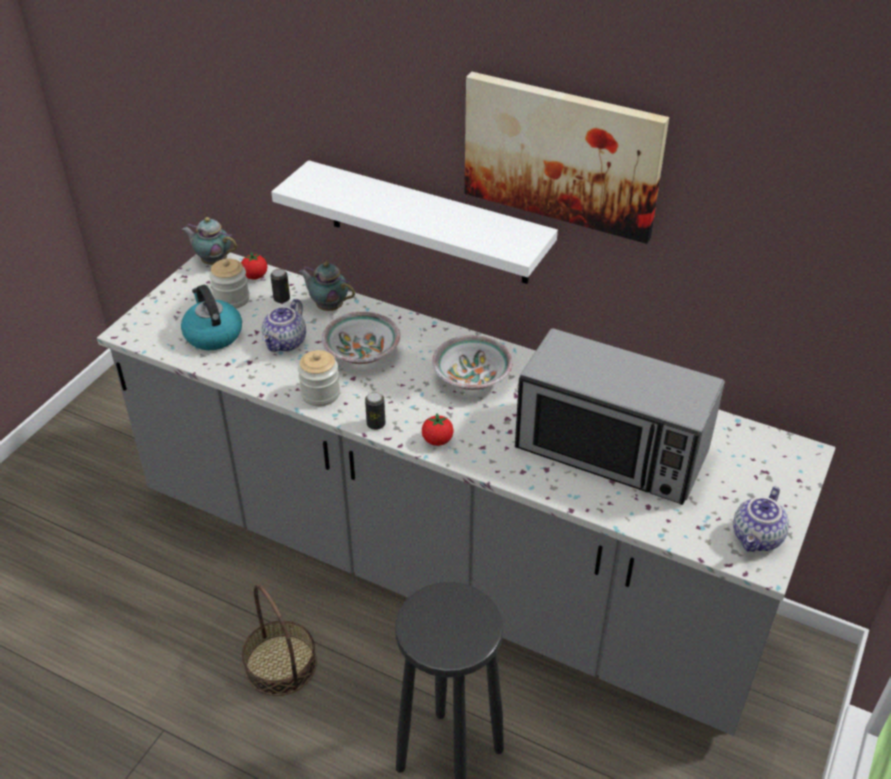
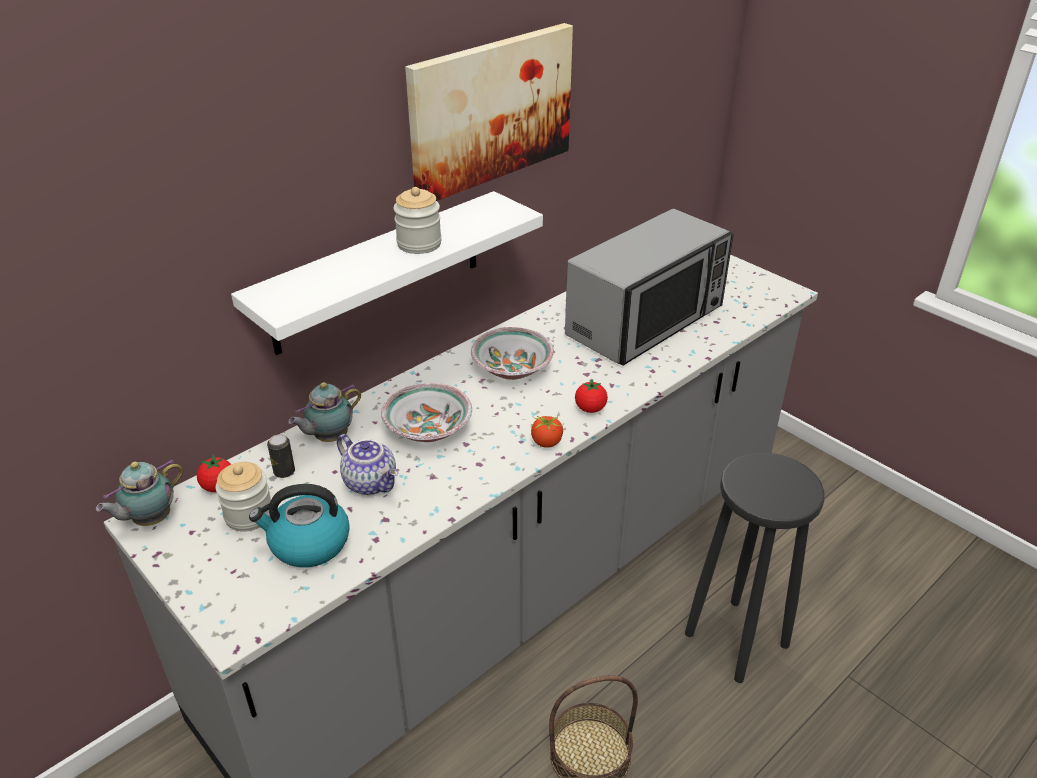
camera: 70 degrees left, 5 degrees down
(320, 394) = (477, 472): jar -> jar (419, 244)
(376, 424) = (547, 442): can -> tomato
(758, 538) = (763, 286): teapot -> none

